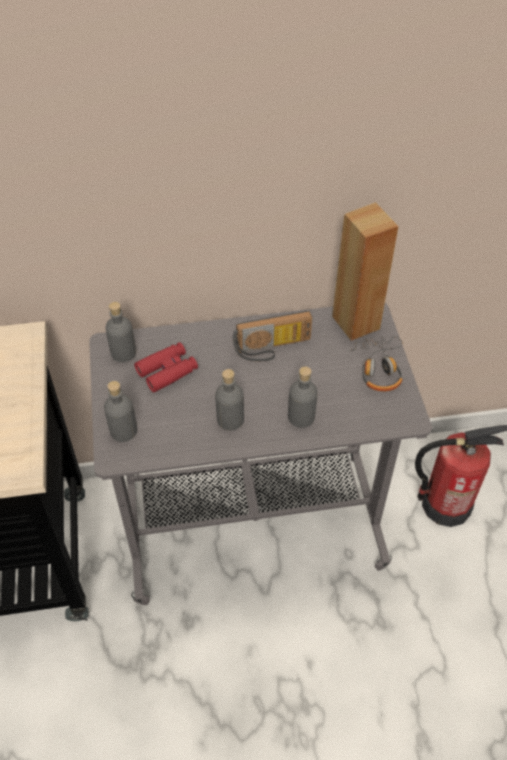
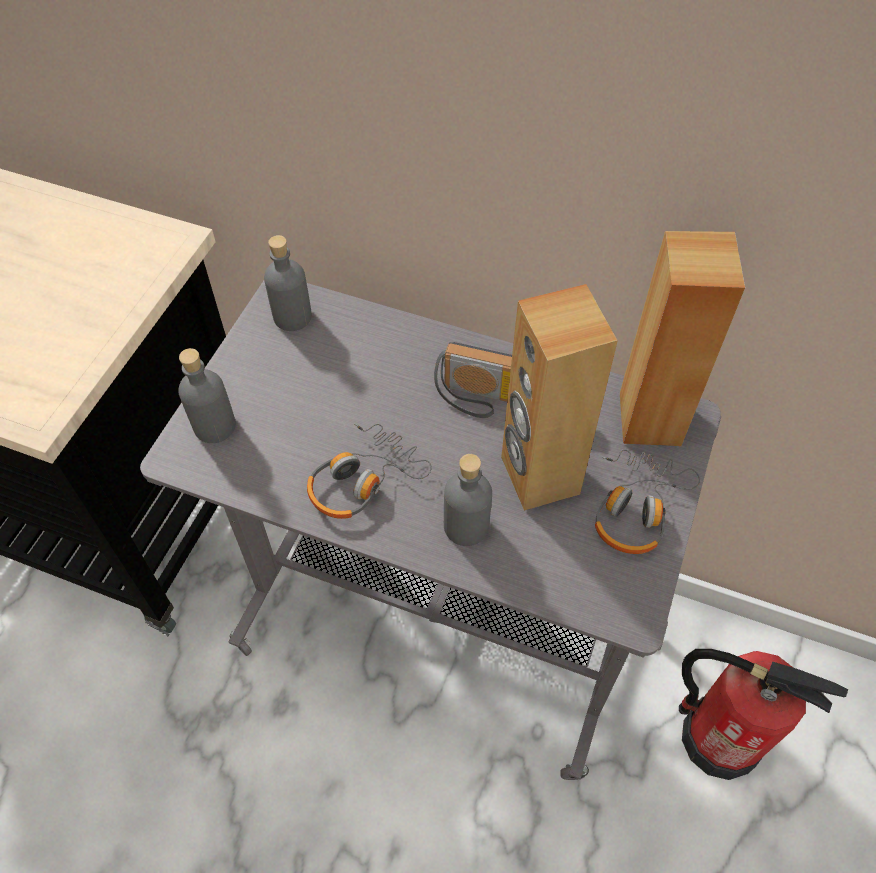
camera: 30 degrees right, 5 degrees up
(167, 371) = (329, 369): red binoculars -> none
(230, 419) = (363, 480): grey bottle -> headphones
(320, 375) = (538, 476): none -> brown speaker

